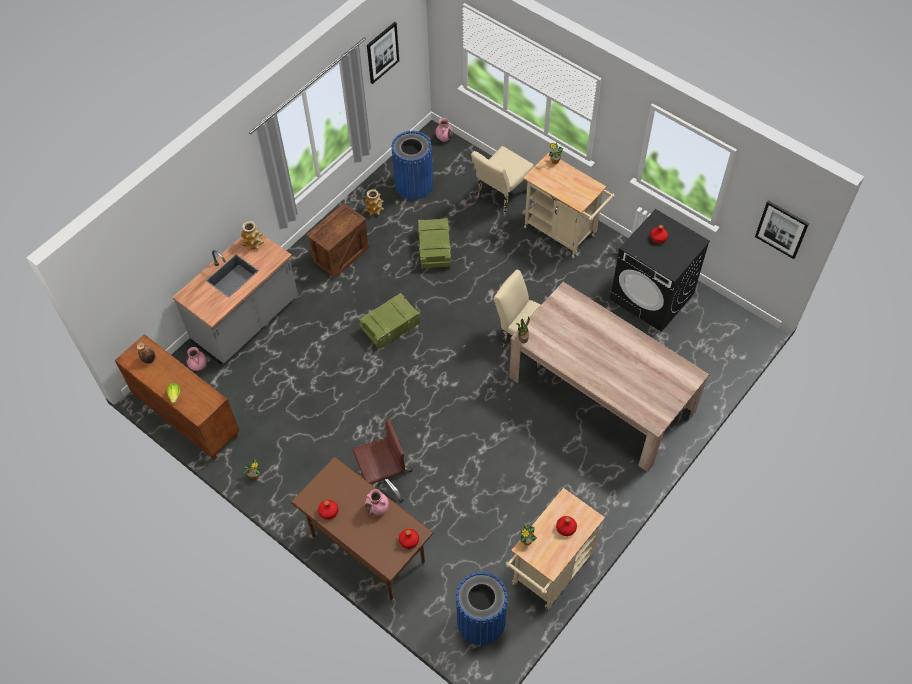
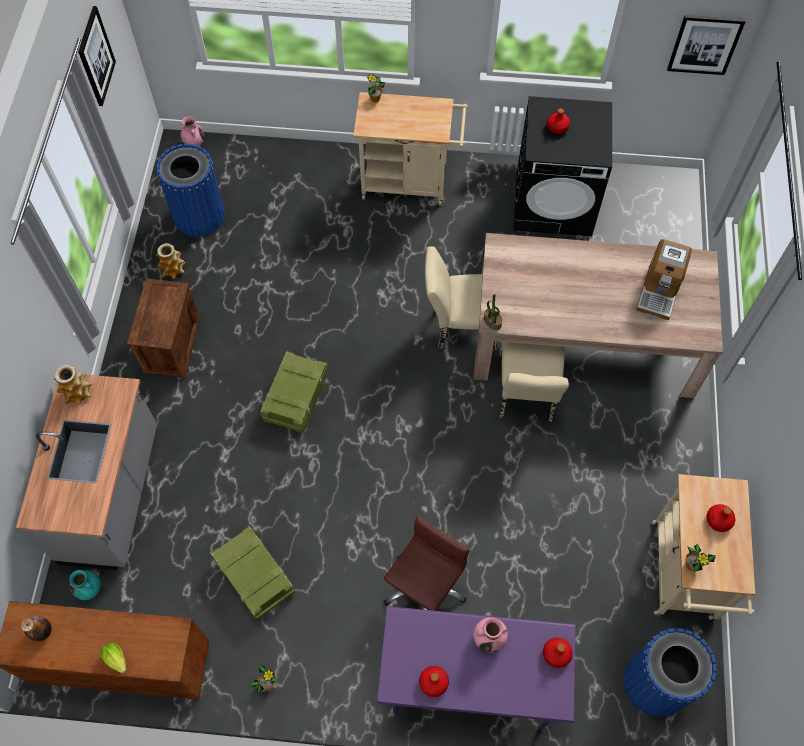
camera: 35 degrees left, 5 degrees up
(198, 366) = (89, 589): pink vase -> turquoise vase
(368, 550) = (470, 685): brown desk -> purple desk
(434, 249) = (279, 278): crate -> crate (254, 576)
(500, 196) = (309, 177): beige chair -> beige chair (526, 398)
(647, 377) = (659, 291): none -> coffee machine

